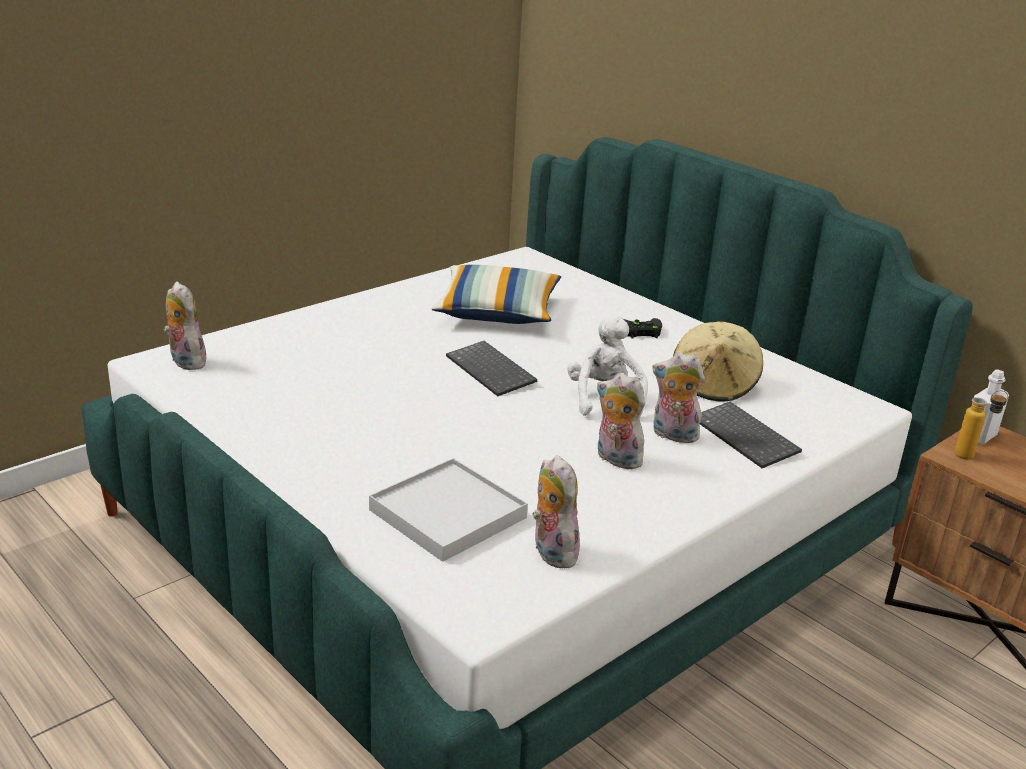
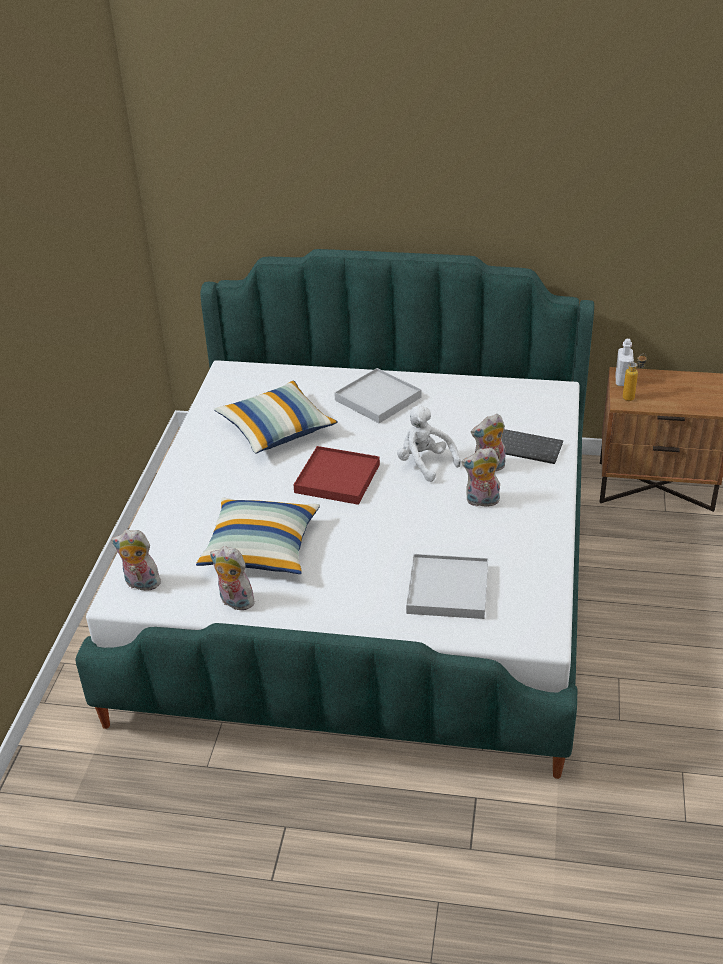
camera: 35 degrees left, 10 degrees up
(327, 388) = (261, 549): none -> pillow
(492, 371) = (337, 478): keyboard -> red tray
(551, 552) = (524, 579): plush toy -> plush toy (234, 602)
(639, 331) = (378, 399): black game controller -> white tray
(714, 385) = (467, 418): beige hat -> none

